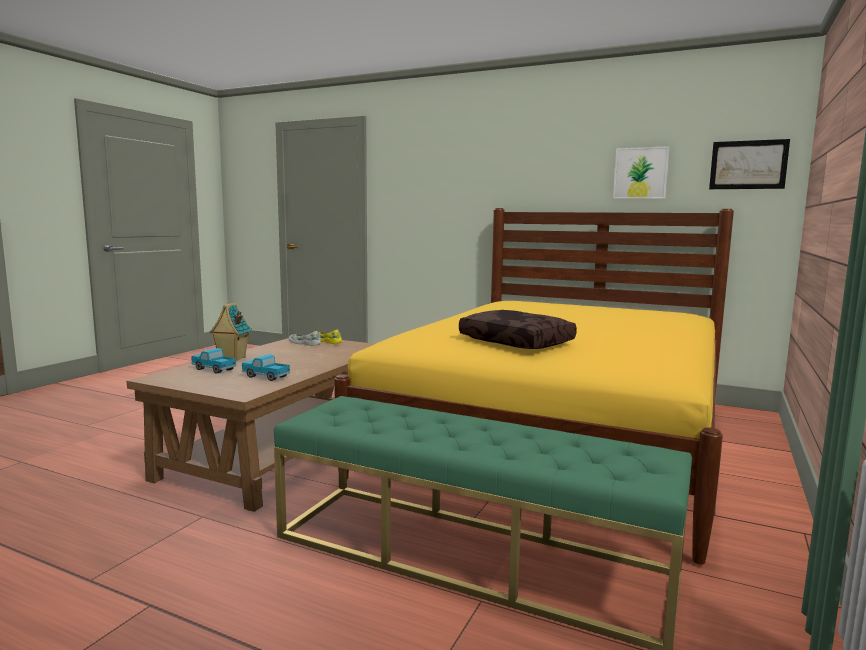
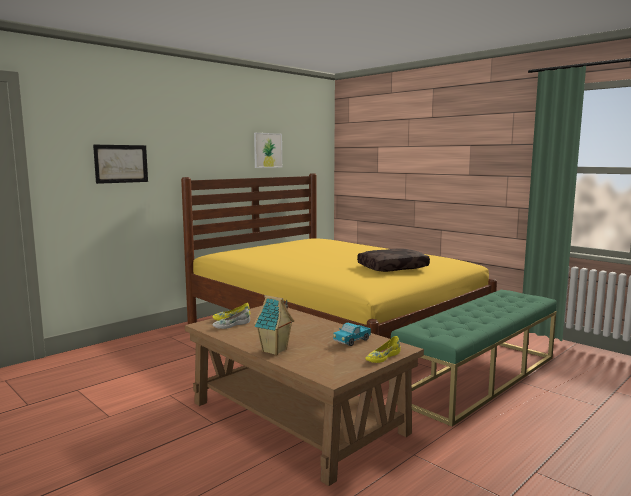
camera: 70 degrees left, 0 degrees up
(212, 388) = (382, 357): none -> yellow shoe
(213, 369) = (313, 357): toy truck -> none
(748, 165) = (314, 147): picture -> picture (121, 163)

